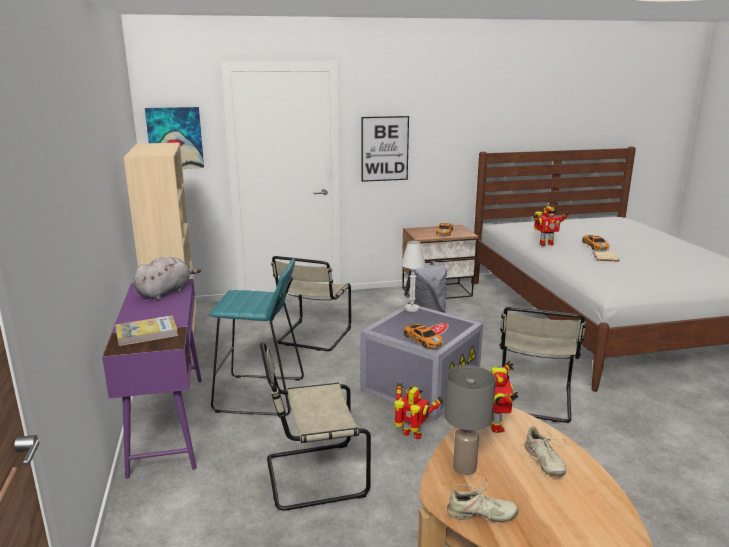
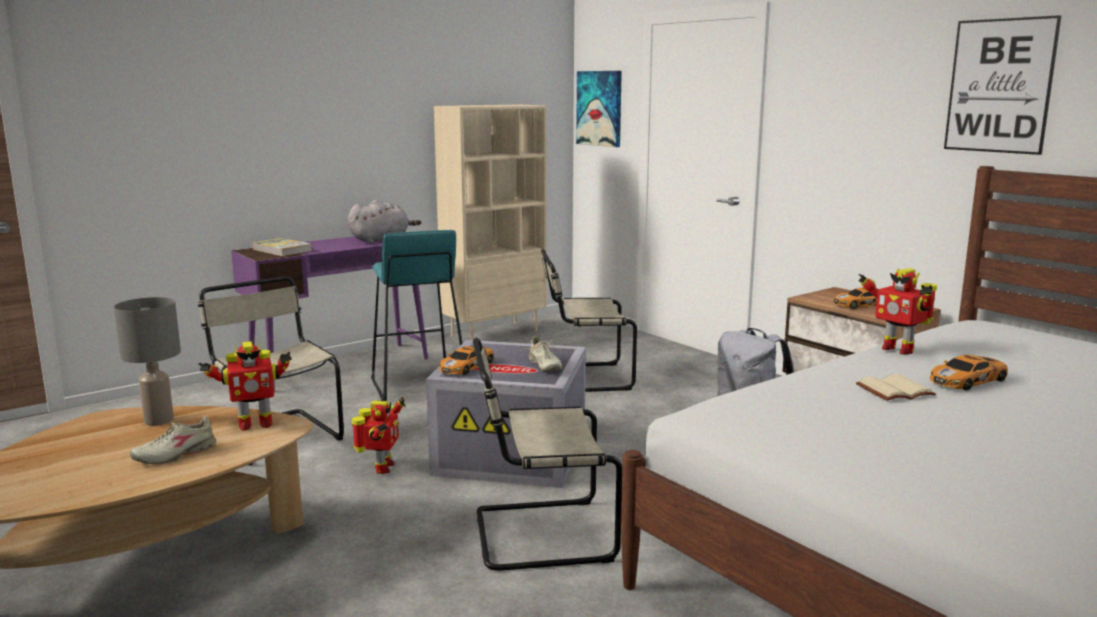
camera: 65 degrees right, 5 degrees down
(166, 292) = (382, 240): grey plush toy -> grey plush toy turned 45 degrees counterclockwise
(384, 148) = (821, 144): picture -> picture (999, 86)
(412, 308) = (566, 350): white table lamp -> none
(480, 515) = (70, 435): beige shoe -> beige shoe (544, 366)

